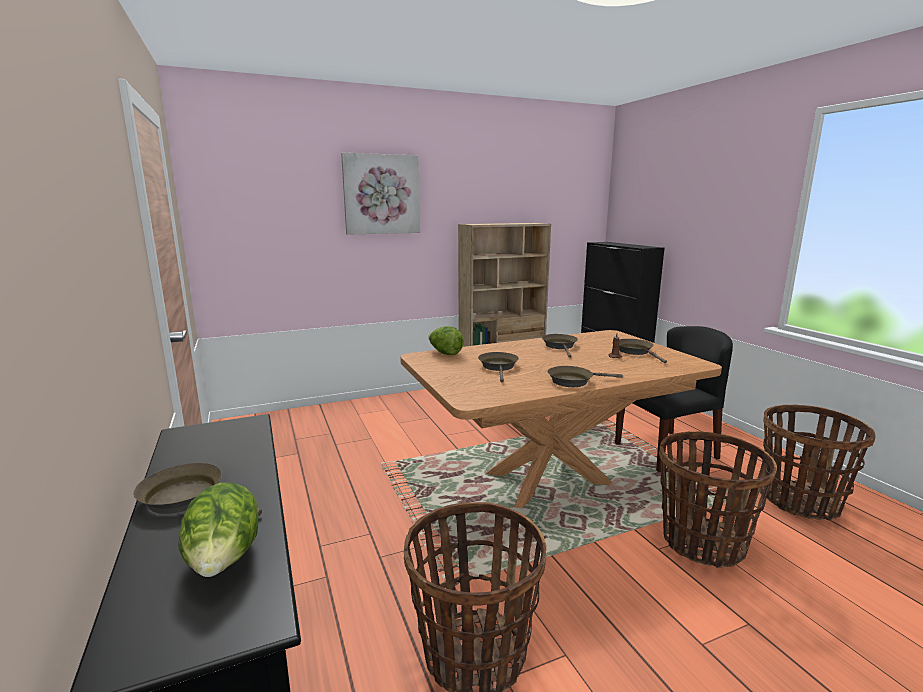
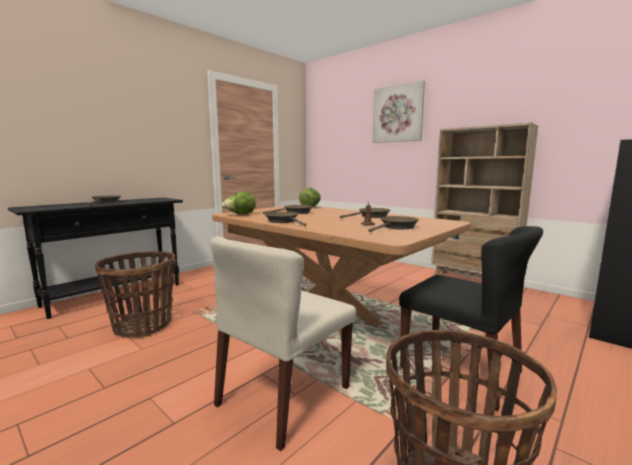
camera: 65 degrees right, 5 degrees down
(224, 561) = (62, 206): lettuce -> lettuce (240, 214)
(702, 543) = (284, 397): basket -> beige chair

